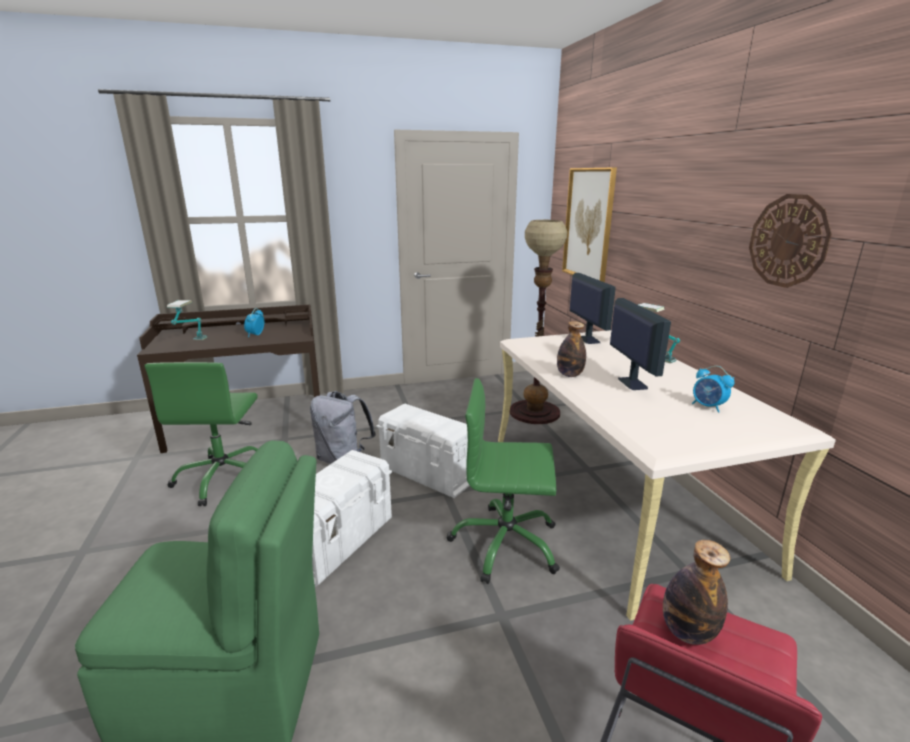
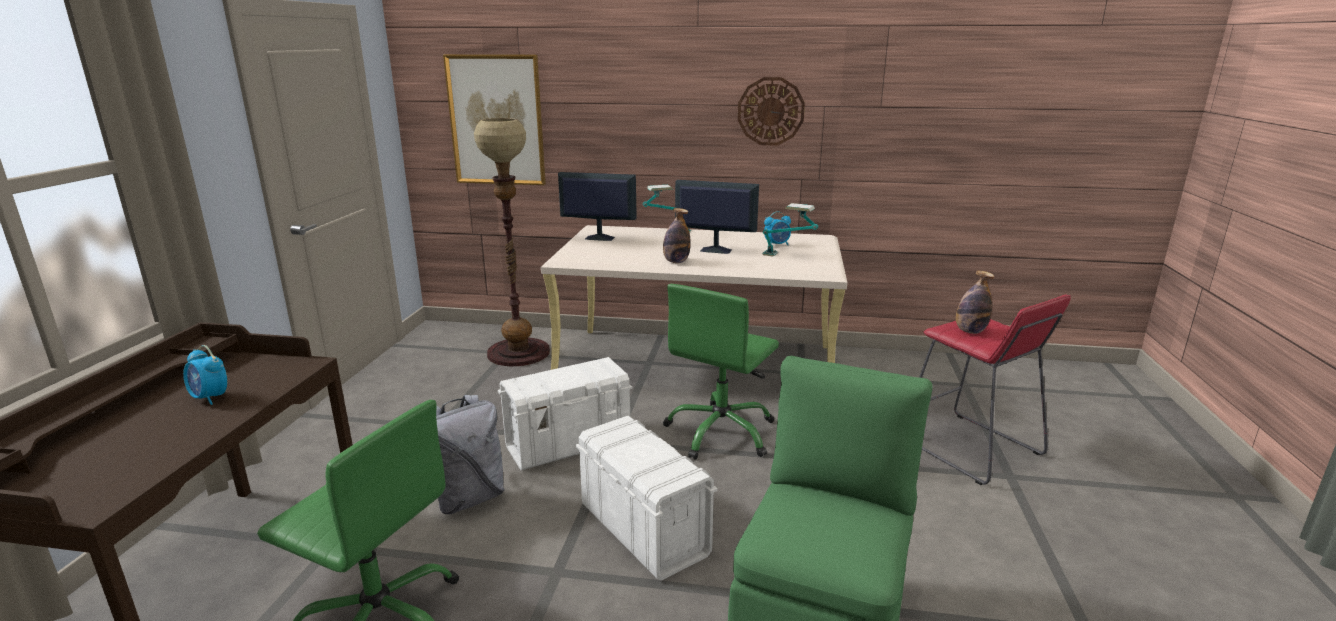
camera: 65 degrees left, 0 degrees up
(191, 343) = (138, 461): table lamp -> table lamp (788, 257)

